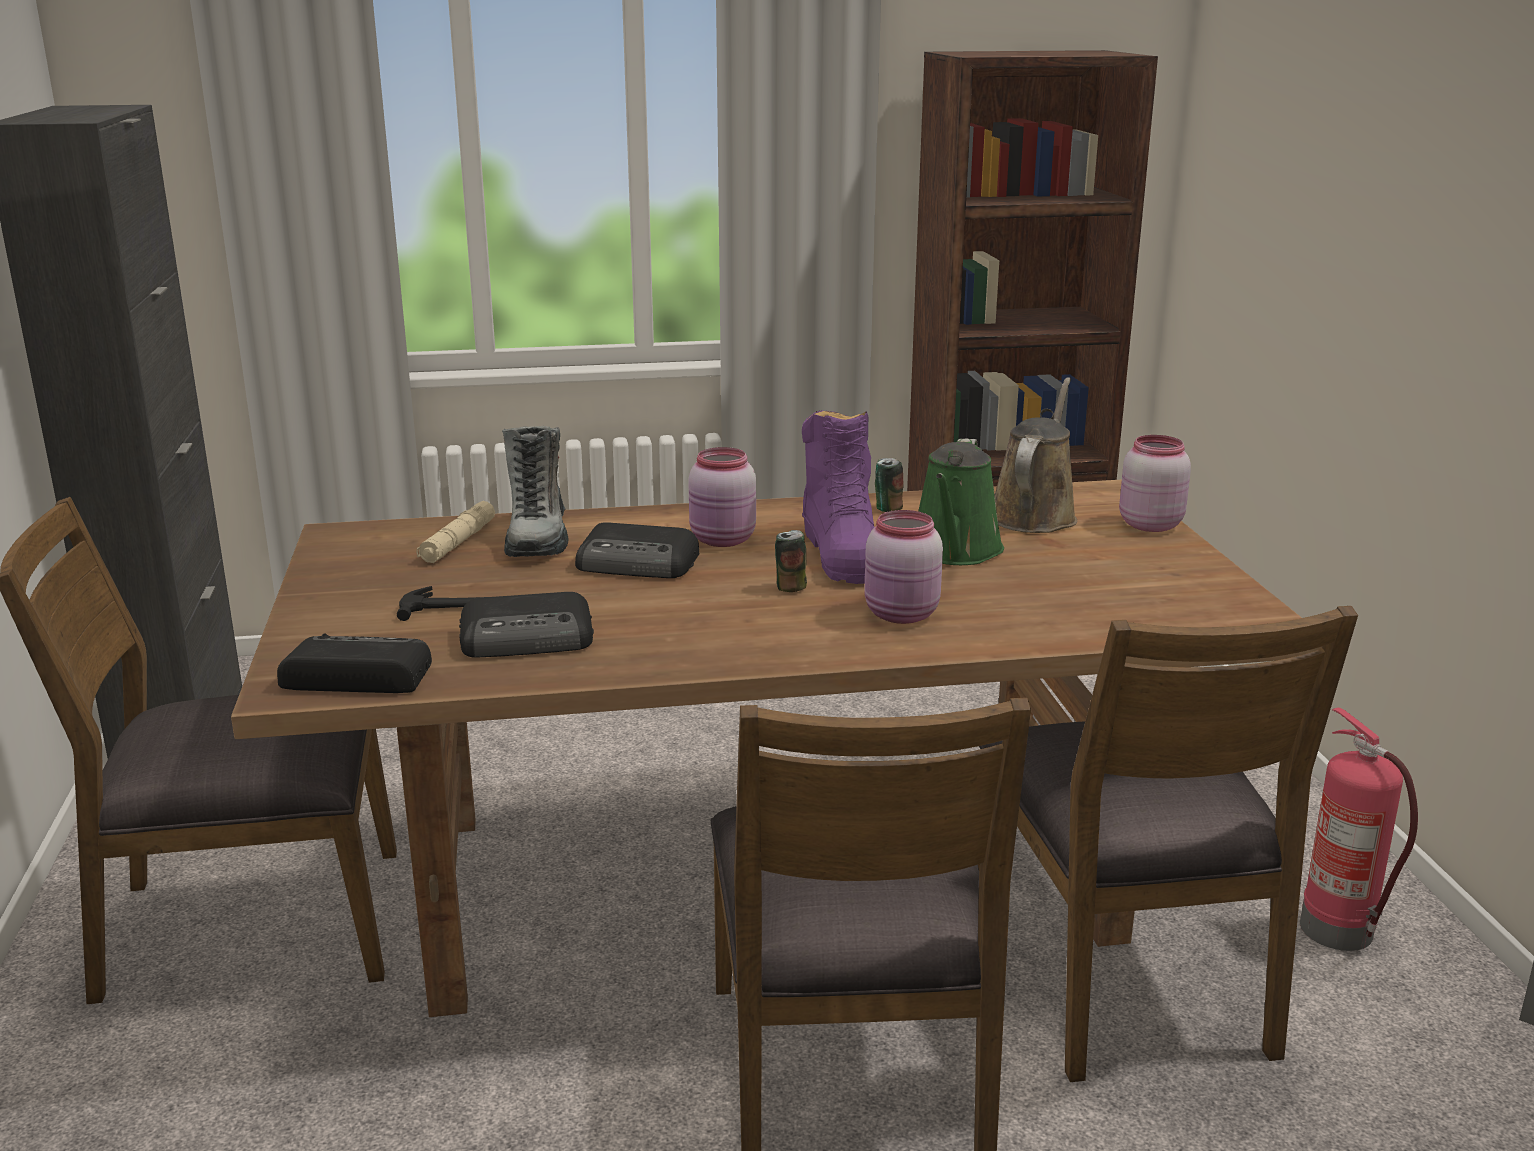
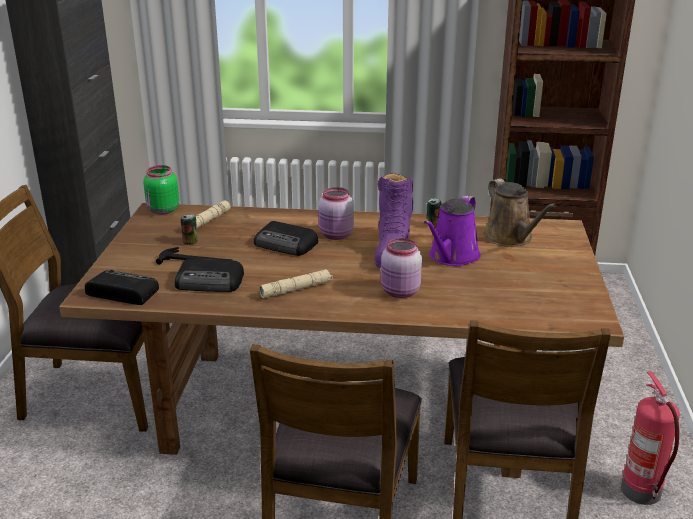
camera: 15 degrees right, 5 degrees up
(356, 533) = (162, 210): none -> green jar
(538, 537) = (246, 222): boot -> none
(707, 631) = (296, 289): none -> beige flashlight
(791, 587) = (353, 268): can -> can (190, 242)
(954, 552) = (452, 257): green watering can -> purple watering can
(1034, 515) = (511, 238): brown watering can -> brown watering can turned 120 degrees clockwise
(1148, 524) = (571, 252): pink jar -> none

